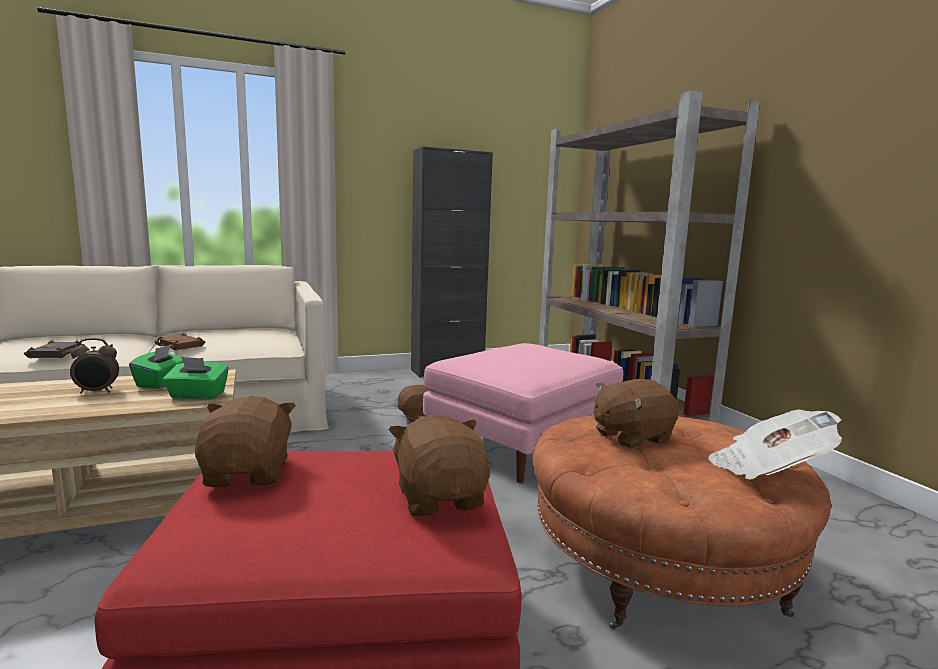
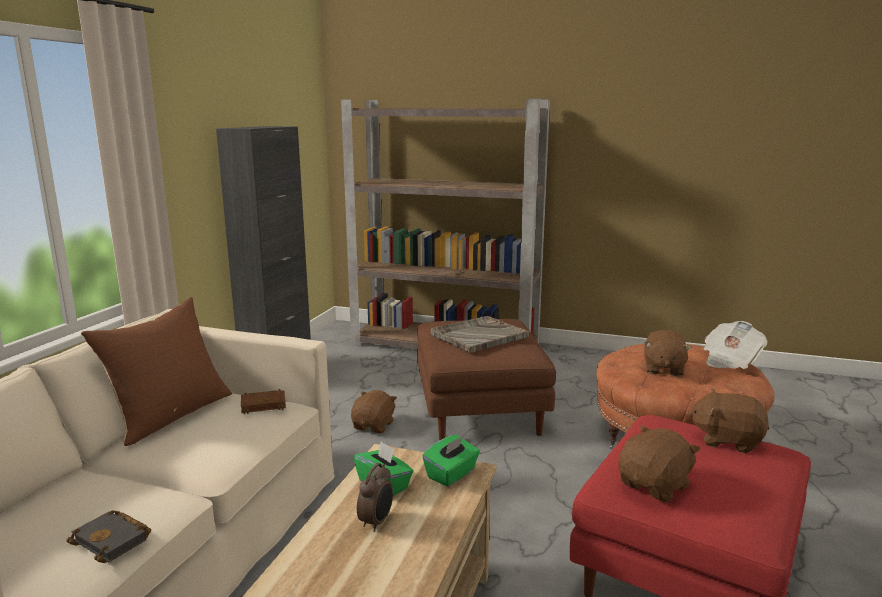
camera: 50 degrees left, 5 degrees up
(182, 346) = (208, 455): brown book -> brown book (264, 404)
(233, 330) = (170, 415): none -> brown pillow
(249, 474) = (655, 486): brown plush toy -> brown plush toy turned 105 degrees clockwise
(521, 355) = (478, 336): none -> grey tray
(522, 442) = (478, 408): pink ottoman -> brown ottoman

